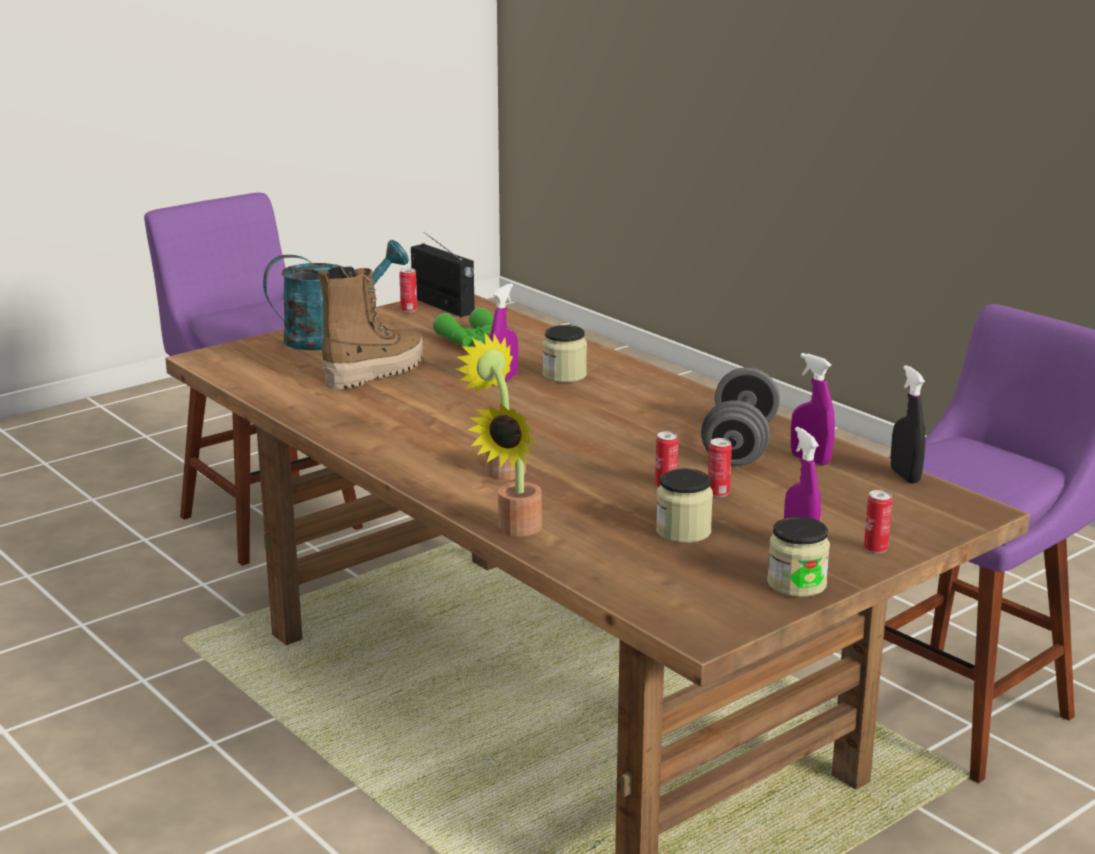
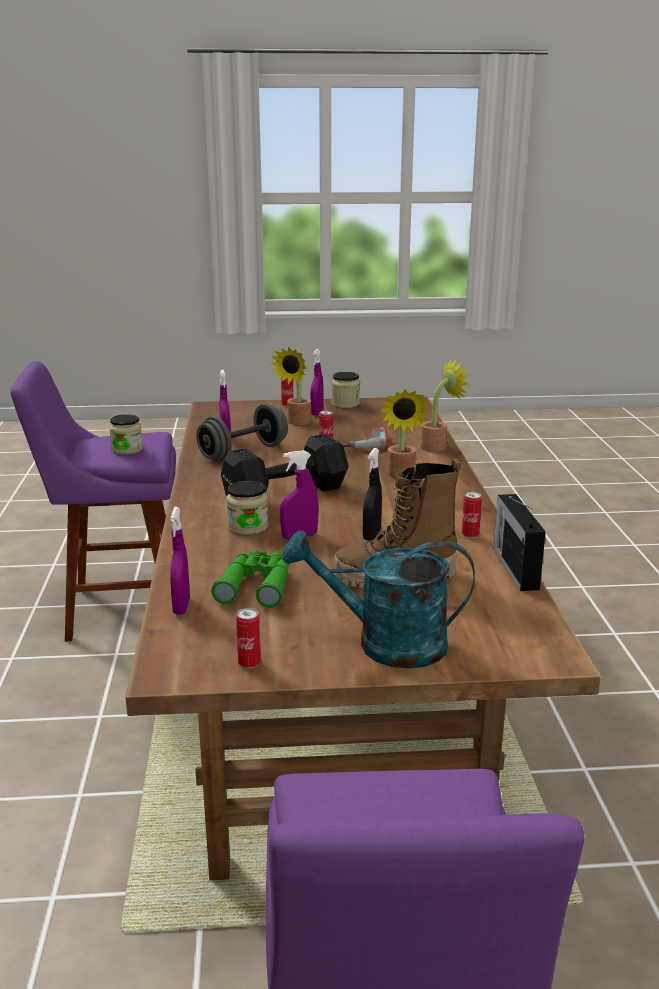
camera: 145 degrees left, 0 degrees up
(443, 306) = (201, 657): radio -> radio (515, 567)
(506, 321) = (181, 606): none -> purple spray bottle
(589, 414) = (288, 493): none -> black dumbbell
(627, 503) = (360, 444): none -> power drill
(683, 532) = (356, 428): jar -> jar (127, 449)
(718, 493) = (306, 436): can -> can (470, 535)
(783, 515) = (297, 423): none -> potted plant
(905, 476) = (201, 422): black spray bottle -> black spray bottle (371, 535)

